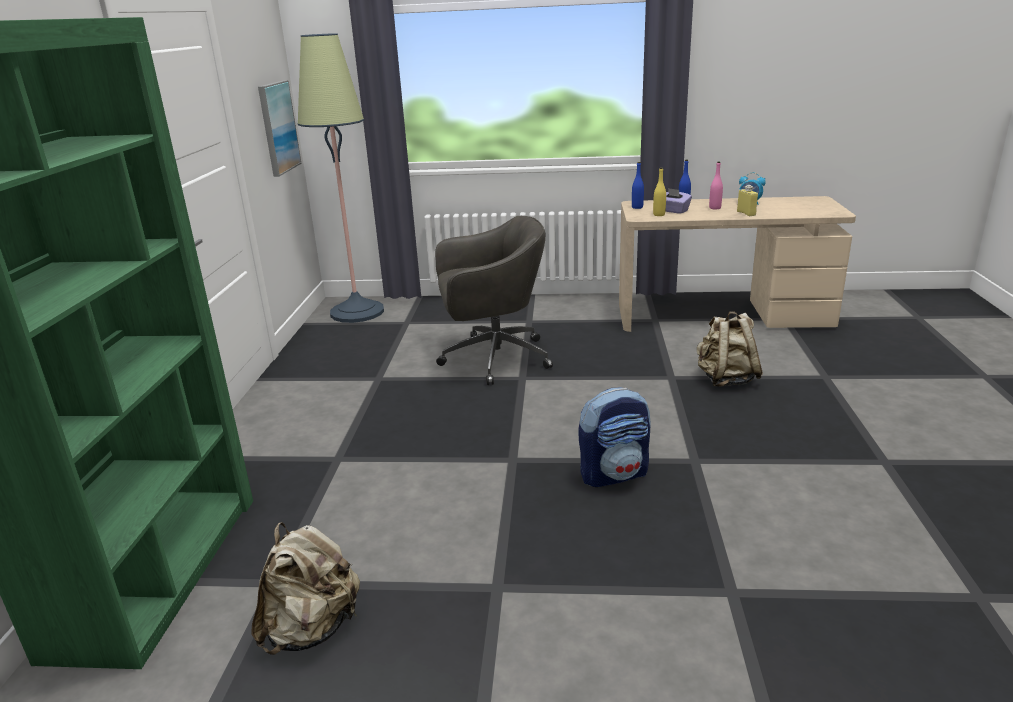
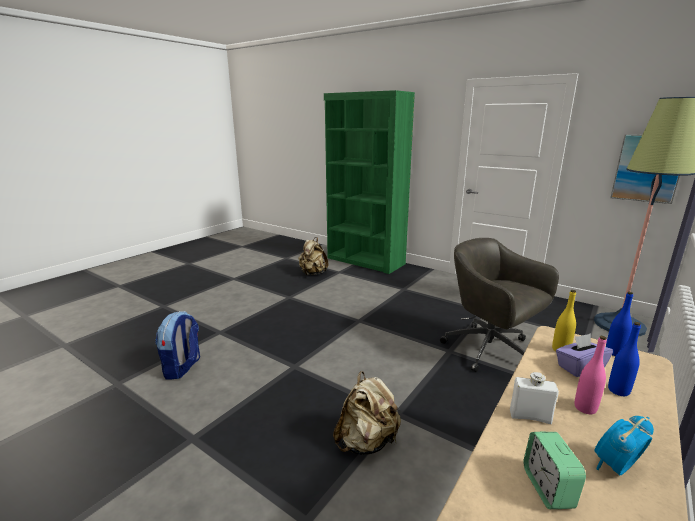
camera: 120 degrees right, 5 degrees down
(492, 359) = (491, 350): grey office chair -> grey office chair turned 120 degrees clockwise
(614, 474) = (315, 339): backpack -> backpack (183, 368)
(746, 213) = (530, 416): yellow bottle -> white bottle
(787, 208) = (547, 488): none -> alarm clock

